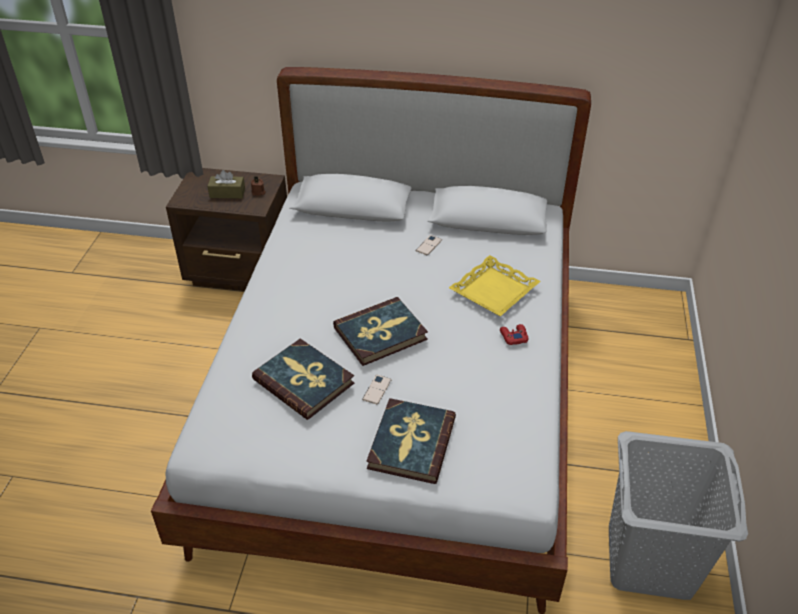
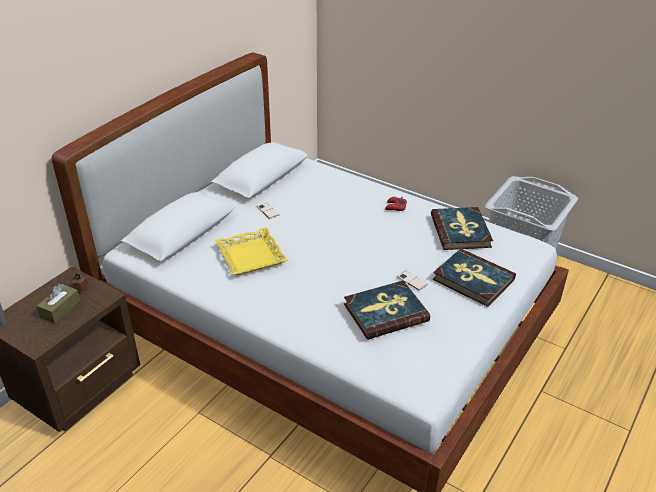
camera: 65 degrees left, 5 degrees down
(380, 334) = (356, 261): book -> book (461, 231)
(493, 291) = (343, 199): yellow tray -> yellow tray (250, 256)

